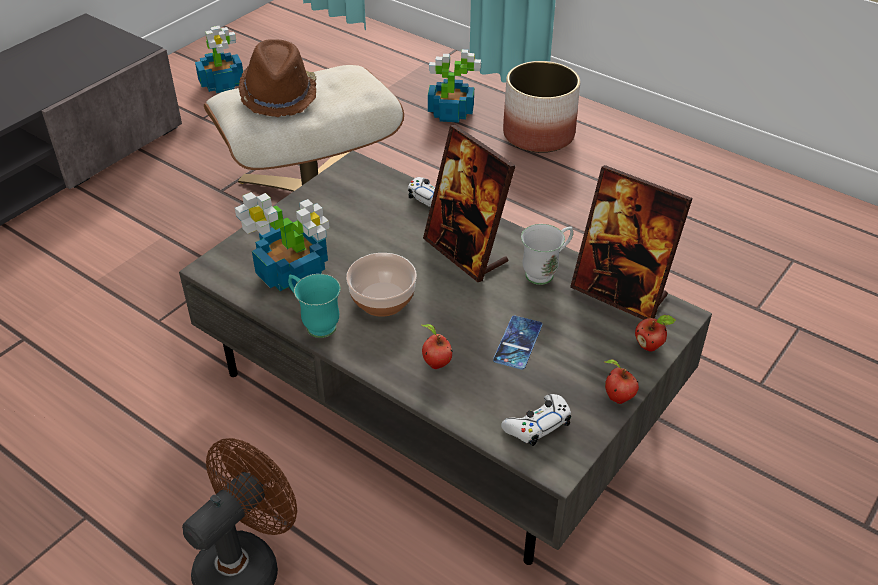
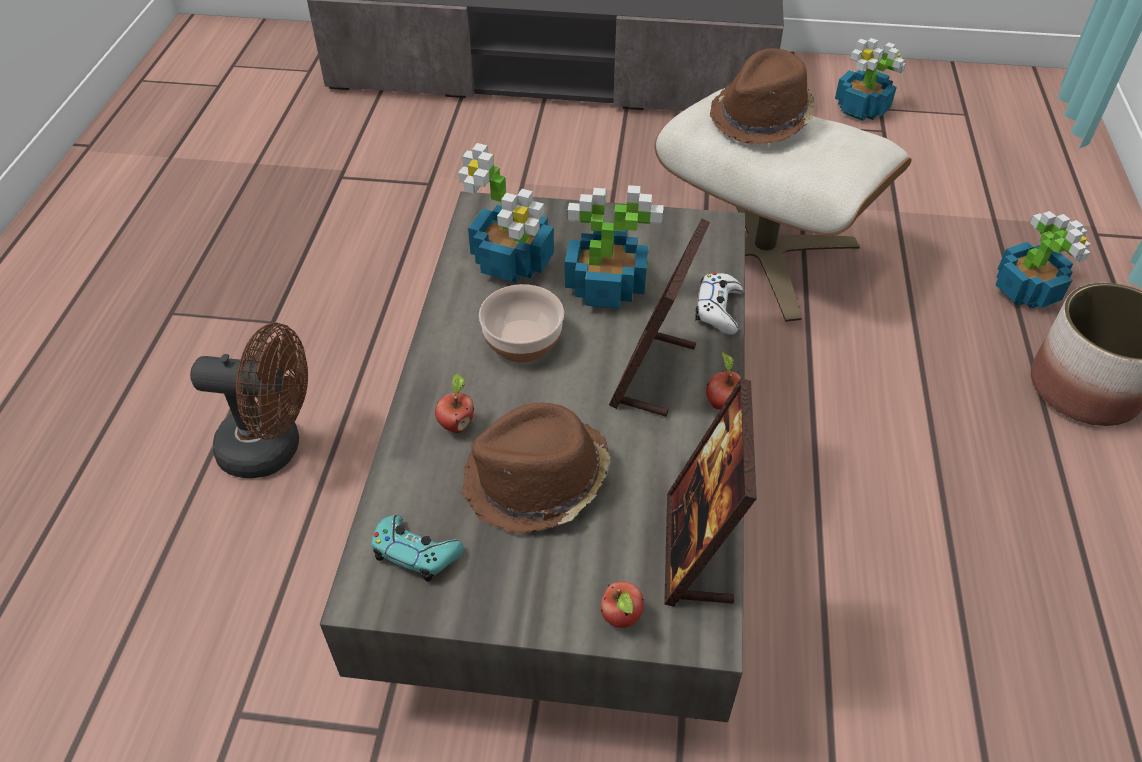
camera: 60 degrees right, 5 degrees up
(315, 324) = (453, 309): turquoise mug -> none
(364, 240) = (604, 287): none -> potted plant
(518, 342) = (536, 482): phone -> brown hat
(537, 425) = (416, 553): white game controller -> turquoise game controller
(545, 272) = (677, 460): white mug -> none
(617, 398) = (505, 616): apple -> apple (720, 403)

